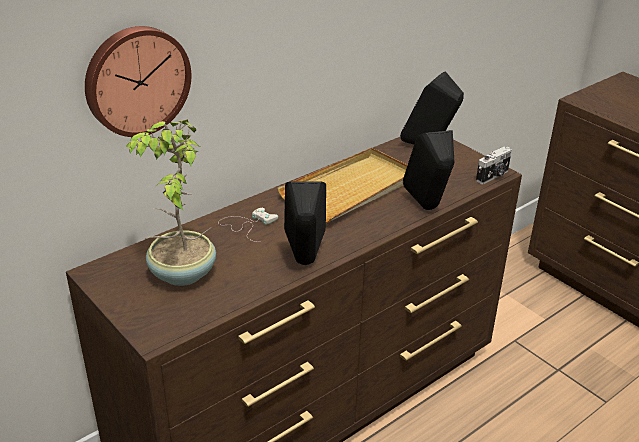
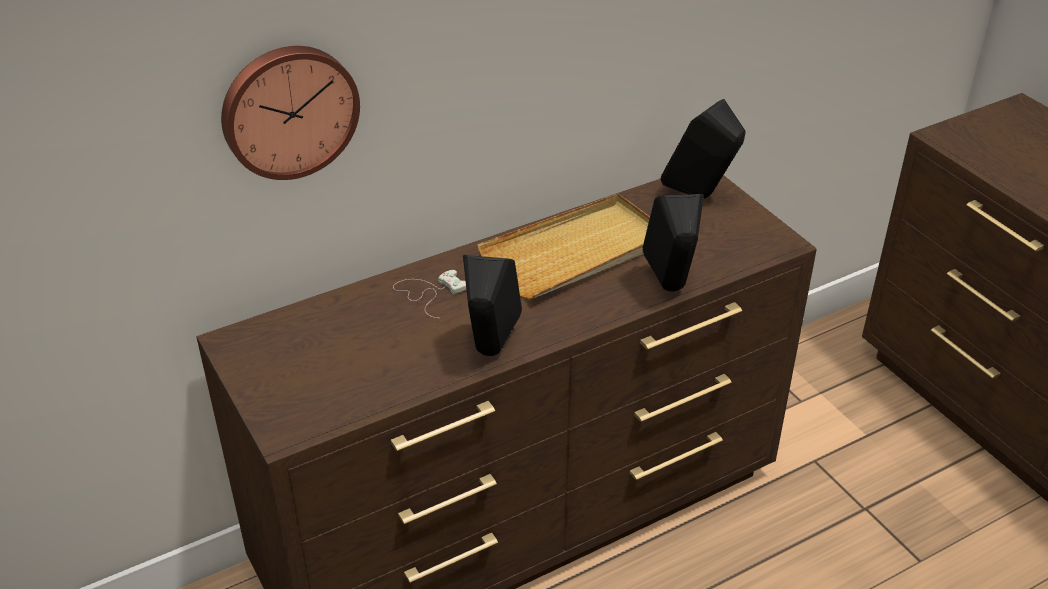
camera: 10 degrees right, 5 degrees up
(181, 274) = (332, 353): potted plant -> none
(493, 176) = (775, 248): camera -> none

